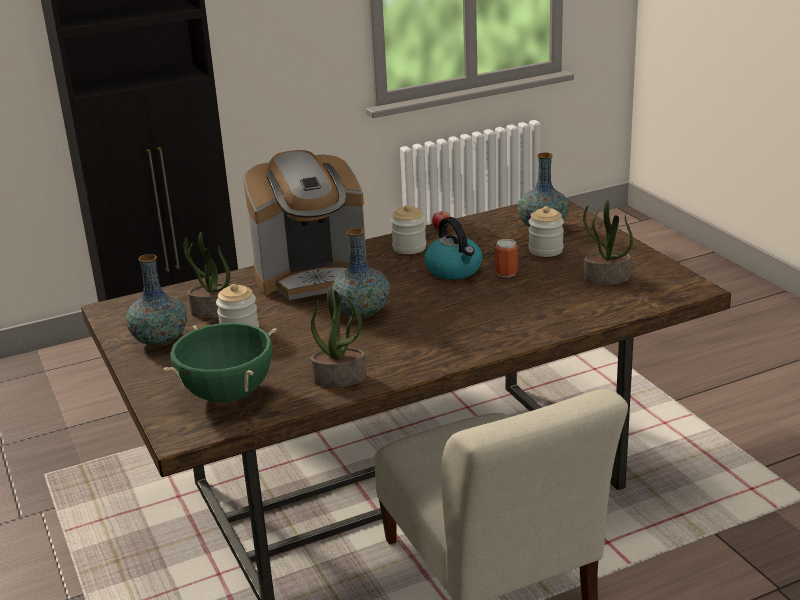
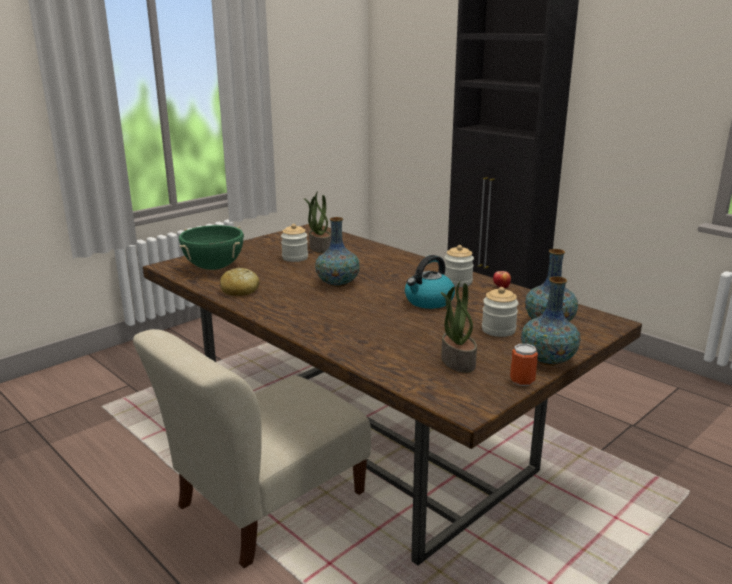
camera: 70 degrees right, 5 degrees down
(160, 340) = (276, 243): vase -> vase (547, 360)
(311, 276) = (385, 262): coffee machine -> none
(340, 378) = (240, 290): potted plant -> bread
(506, 273) = (437, 320): can -> can (522, 381)

